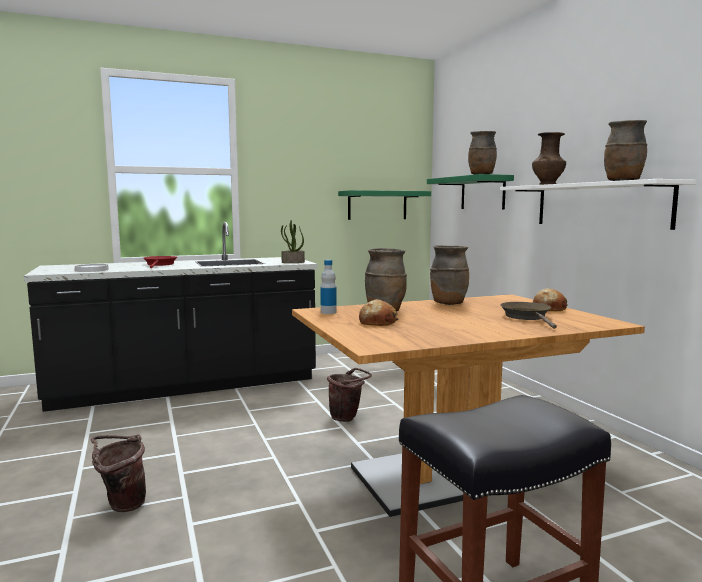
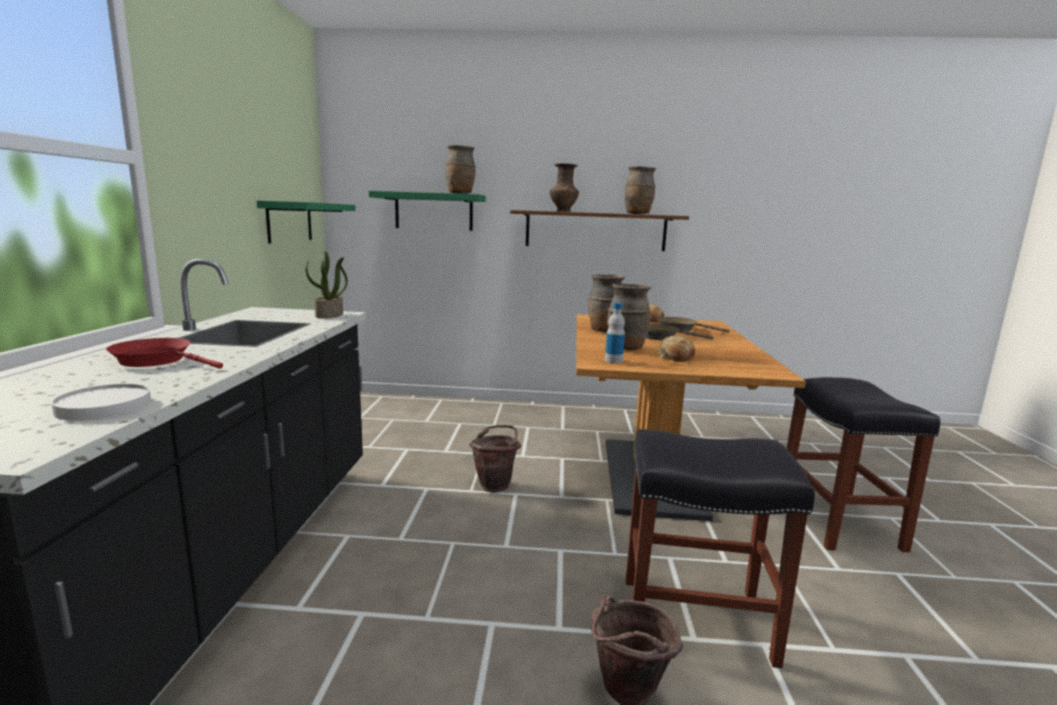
camera: 65 degrees left, 5 degrees up
(213, 521) = (693, 619): none -> black stool
(463, 315) = (661, 337): none -> brown frying pan
(599, 205) = (595, 231): white shelf -> brown shelf

